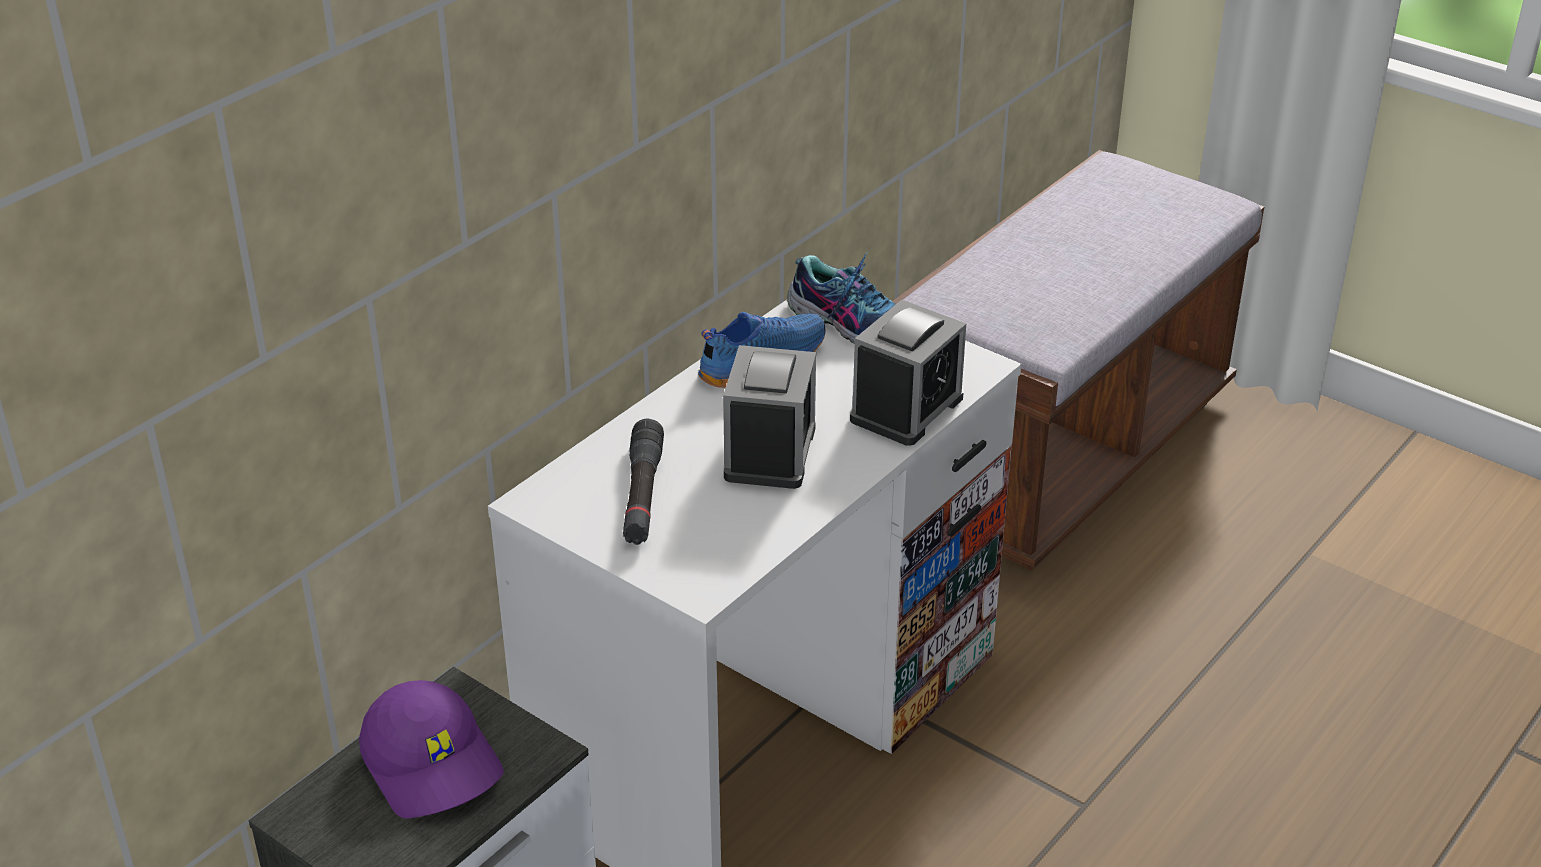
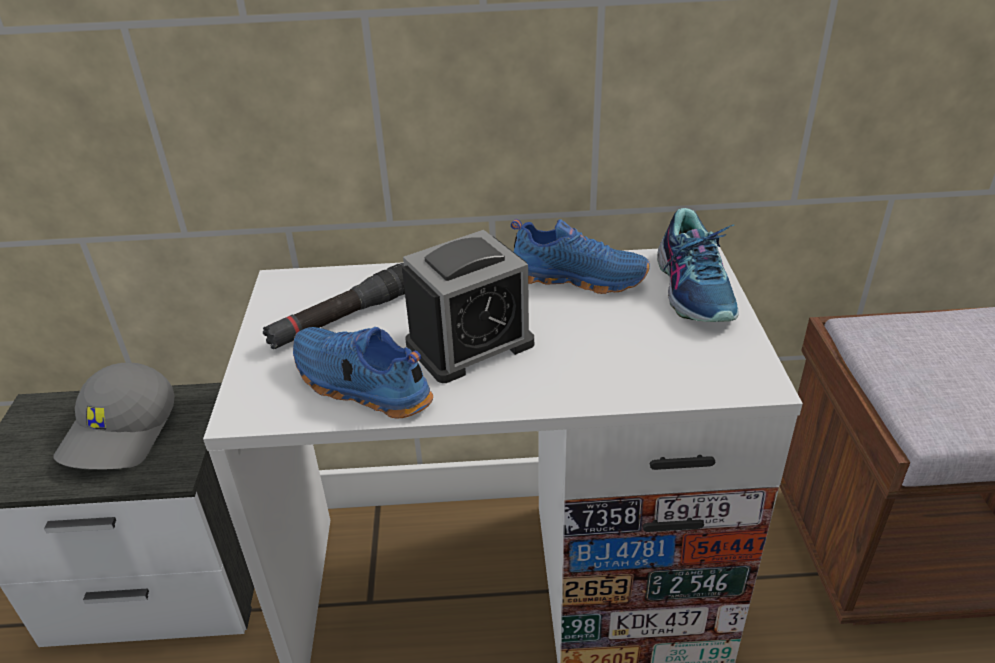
camera: 50 degrees right, 0 degrees up
(434, 764) = (121, 432): purple cap -> grey cap
(748, 525) = (360, 387): none -> blue shoe
(906, 408) = (629, 377): alarm clock -> none

